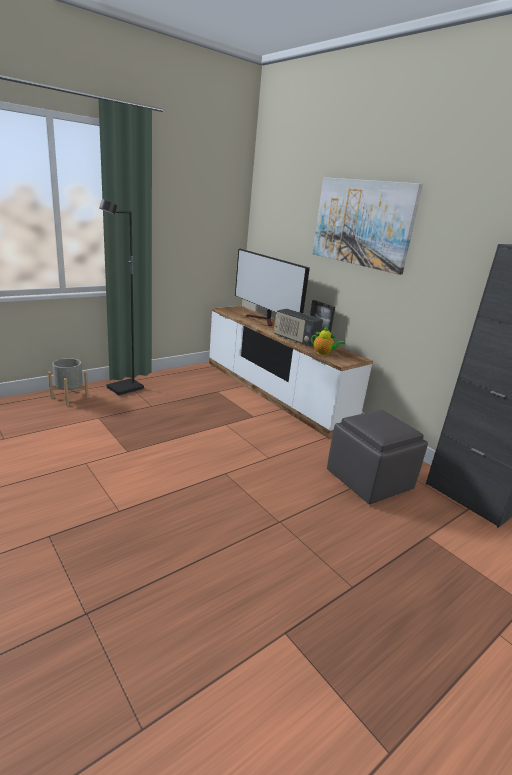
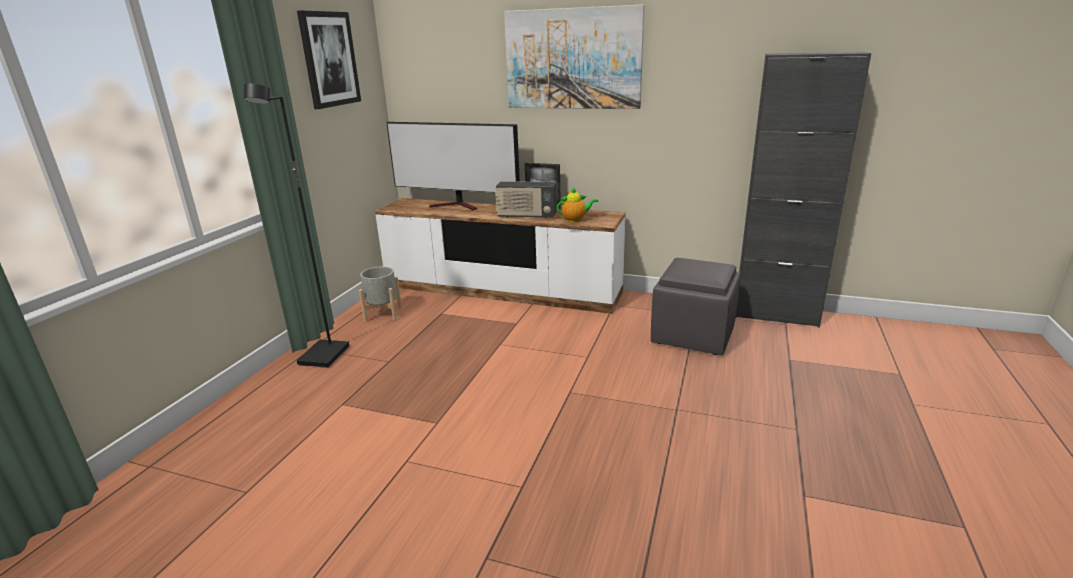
camera: 30 degrees left, 0 degrees up
(69, 397) = (262, 399): grey planter -> grey planter (383, 314)
(199, 196) = (329, 59): none -> picture

